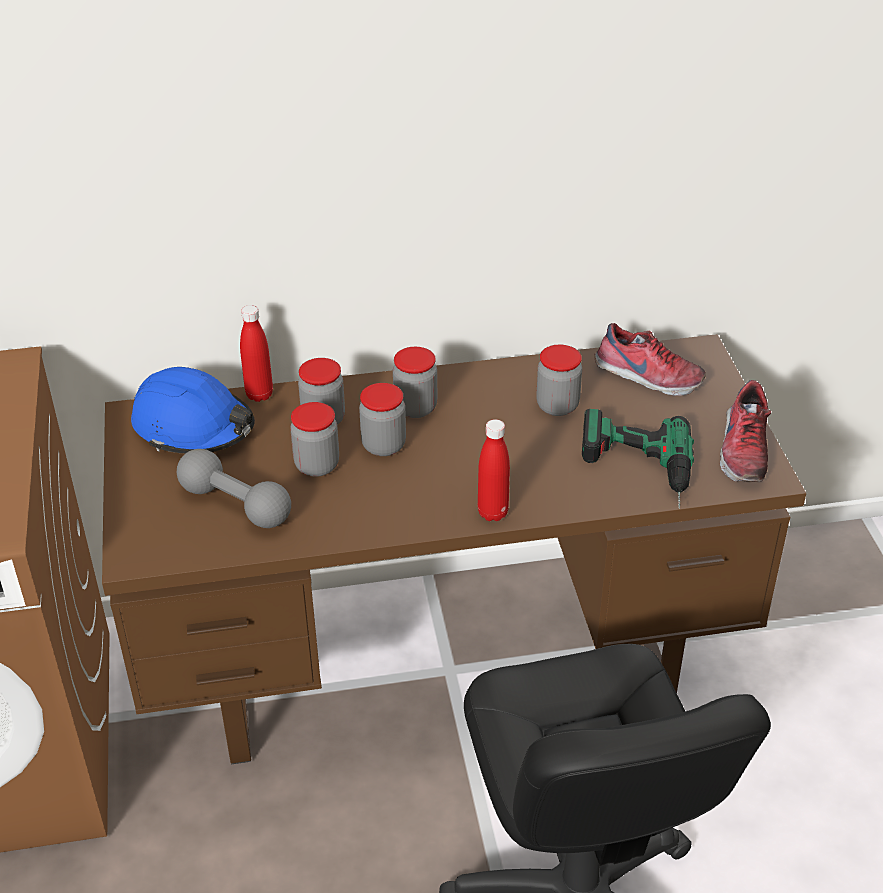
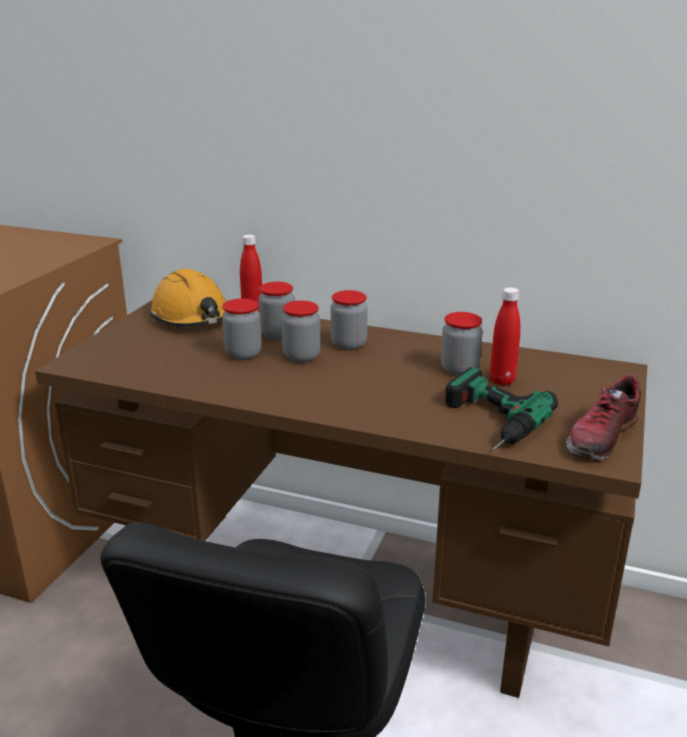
camera: 30 degrees right, 15 degrees down
(194, 427) = (192, 318): blue hard hat -> orange hard hat
(235, 504) = (165, 358): grey dumbbell -> none
(492, 513) = (335, 412): red bottle -> red bottle (502, 380)
(646, 377) = (554, 373): shoe -> none

